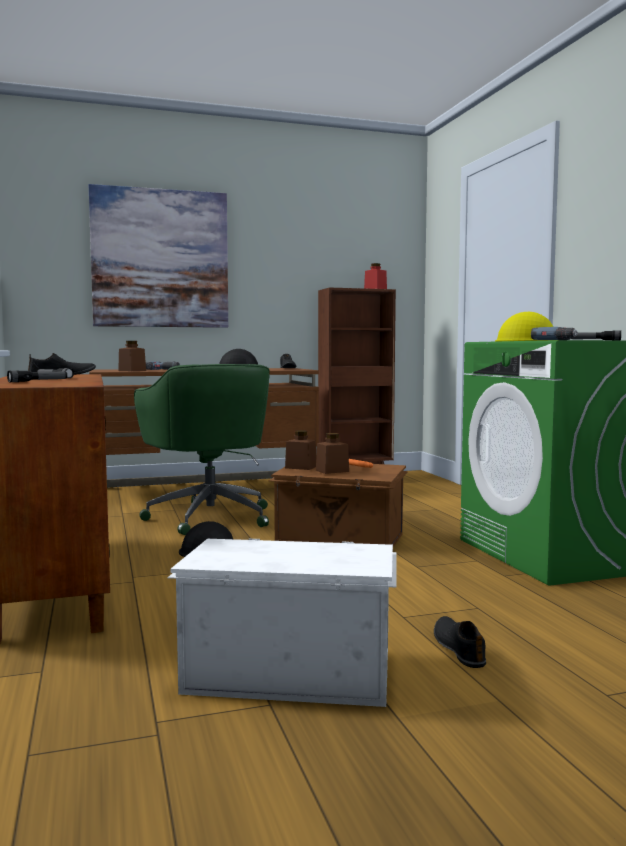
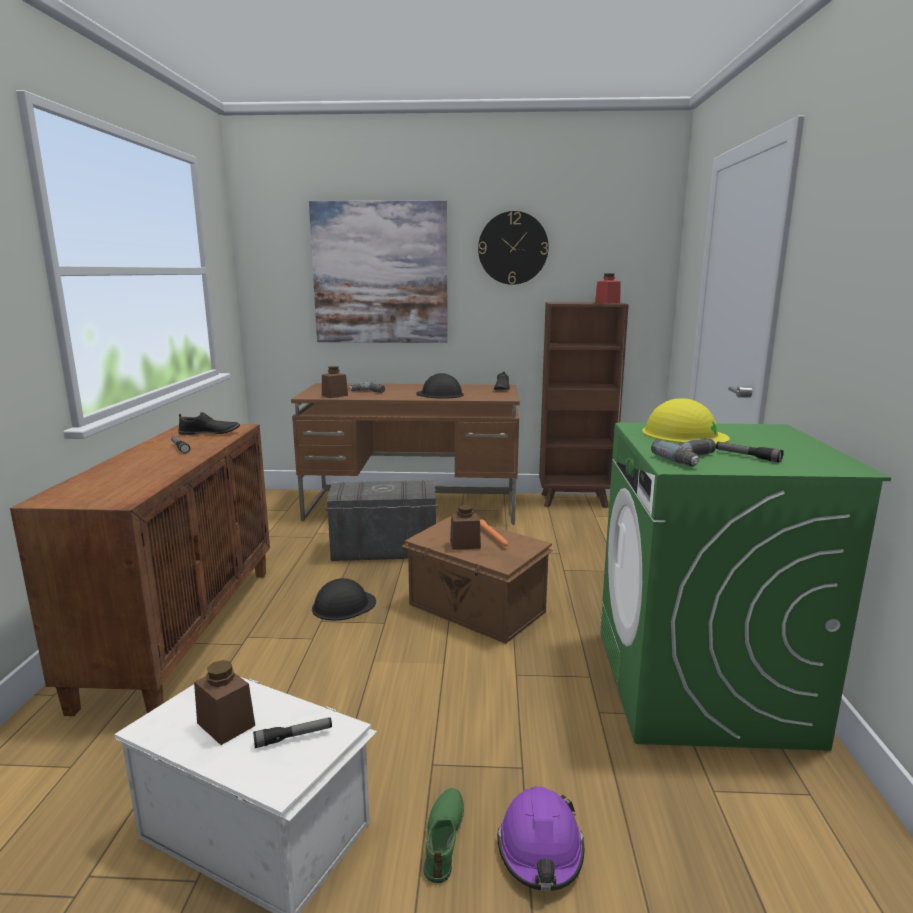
camera: 20 degrees right, 10 degrees up
(38, 381) = (128, 472): flashlight -> flashlight (293, 737)
(209, 517) = (384, 550): green office chair -> grey storage box
(287, 240) = (513, 248): none -> wall clock
(301, 467) = (442, 532): brown jar -> brown jar (226, 724)
(459, 648) = (444, 838): black shoe -> green shoe
(538, 640) = (540, 849): none -> purple hard hat

